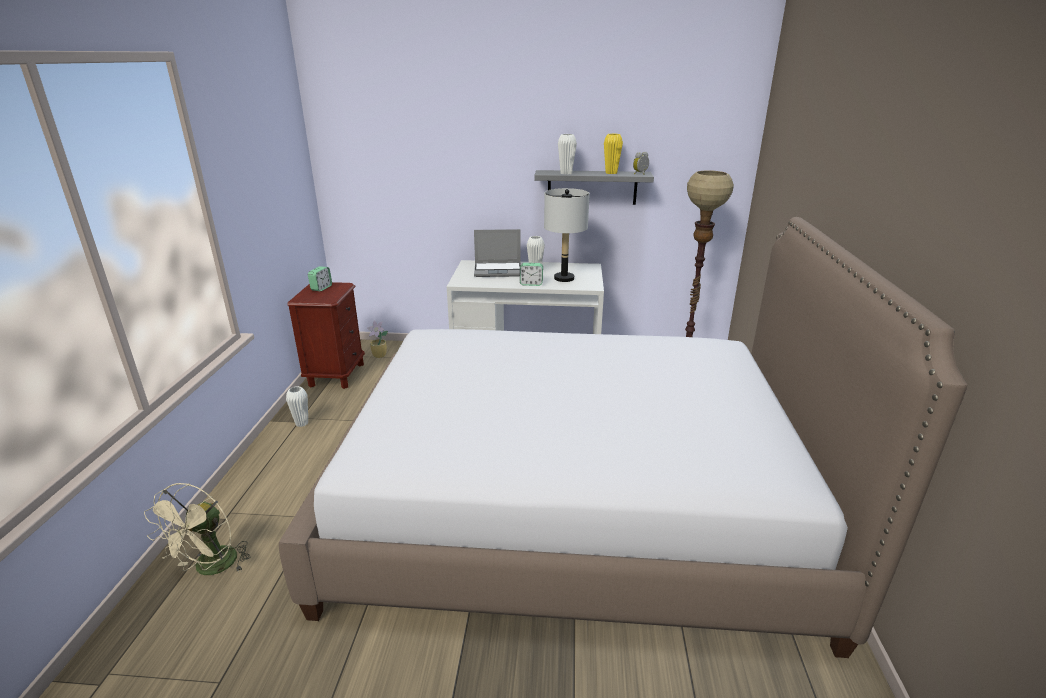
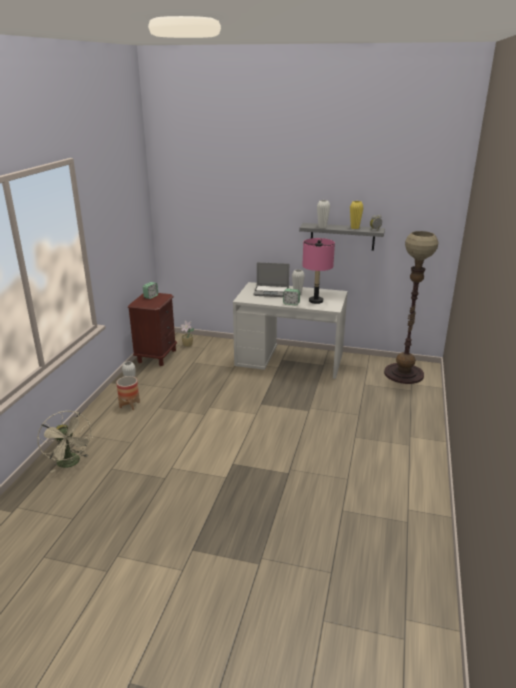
camera: 10 degrees right, 0 degrees up
(211, 568) = (71, 463): beige fan -> beige fan turned 60 degrees counterclockwise
(303, 453) = (129, 405): none -> planter
(564, 278) = (316, 301): grey table lamp -> pink table lamp
(573, 508) = (293, 455): bed -> none

